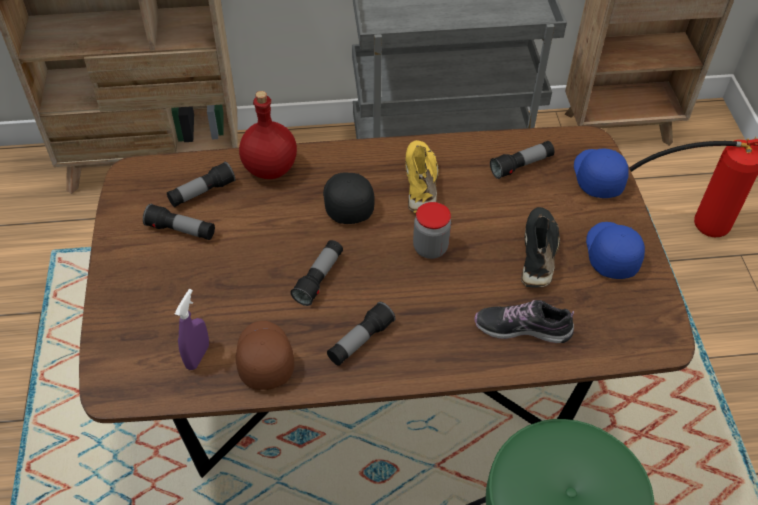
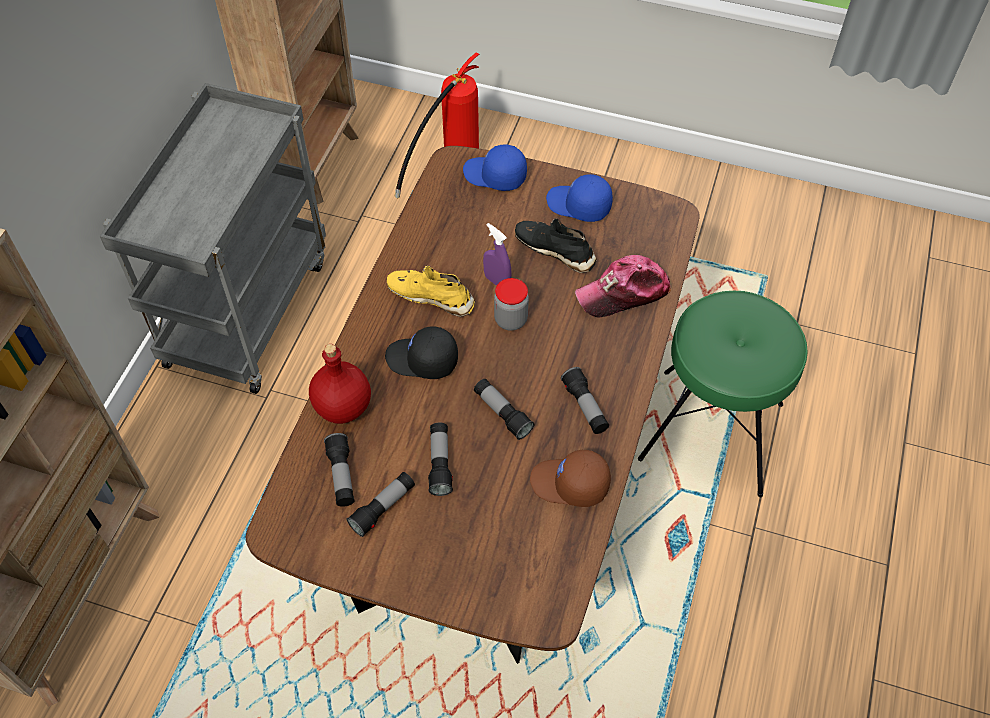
camera: 65 degrees left, 5 degrees up
(197, 356) = (544, 536): purple spray bottle -> purple spray bottle (497, 281)
(521, 166) = (453, 218): flashlight -> flashlight (440, 463)
(522, 328) = (623, 293): shoe -> cap

